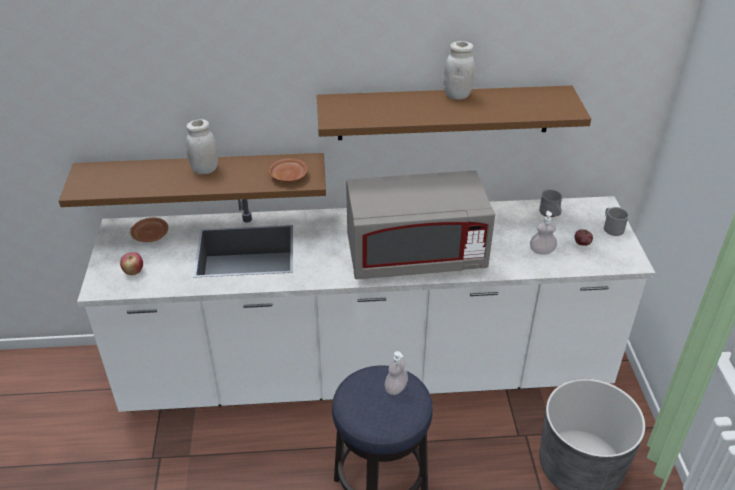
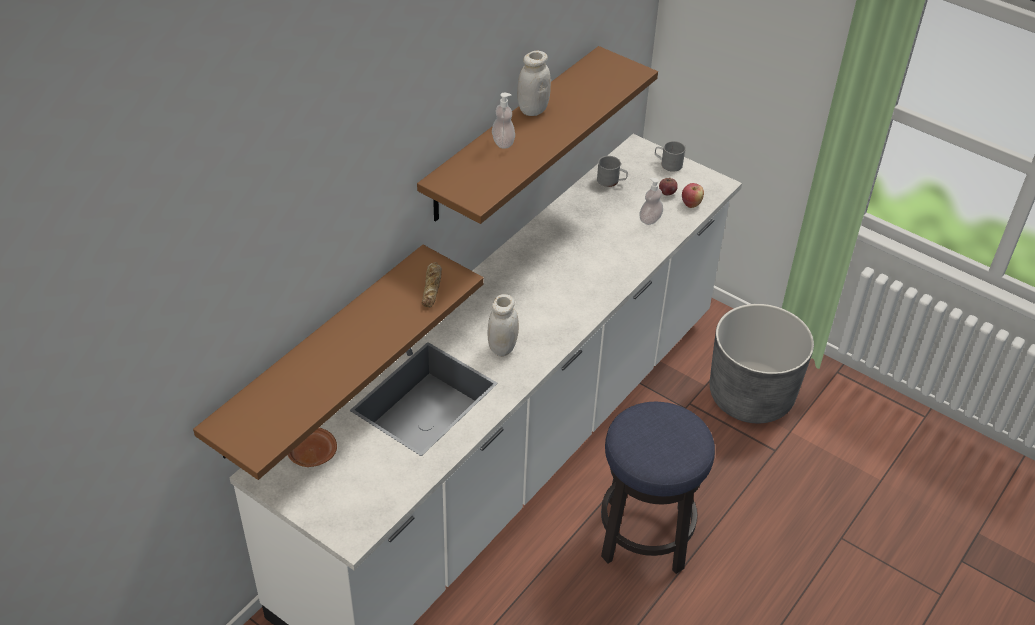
camera: 50 degrees left, 5 degrees up
(133, 271) = (358, 496): apple -> apple (691, 204)
(205, 170) = (346, 337): white jar -> white jar (502, 347)
(288, 176) = (432, 287): brown plate -> bread
(396, 388) = (659, 421): soap dispenser -> soap dispenser (503, 142)
(415, 256) = (570, 293): grey microwave -> none

